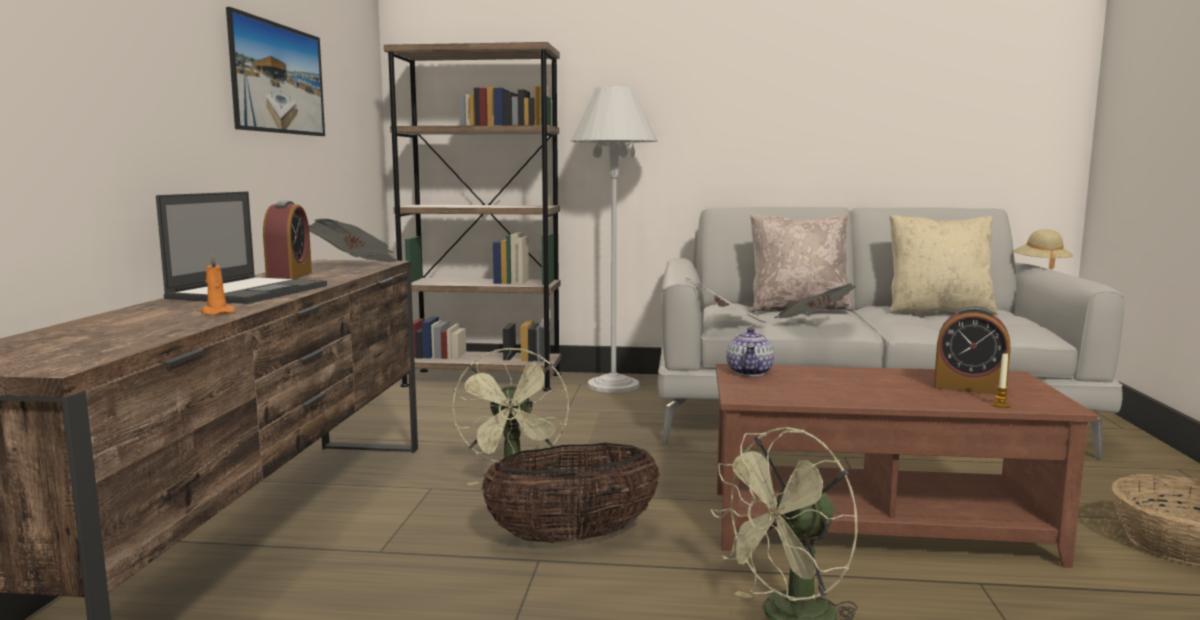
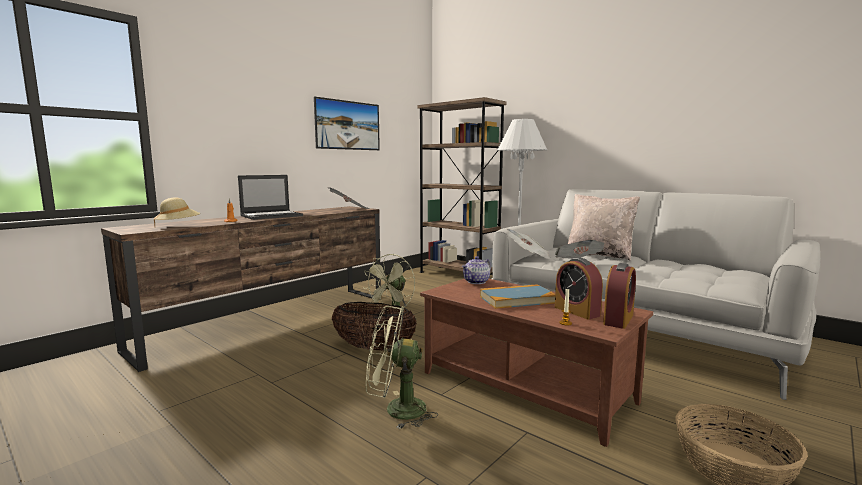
camera: 35 degrees right, 0 degrees up
(289, 276) = (309, 211): alarm clock -> alarm clock (618, 319)
(869, 387) = (517, 299): none -> book
(938, 311) = (697, 268): beige pillow -> none
(1041, 266) = (807, 243): beige hat -> beige hat (178, 226)

